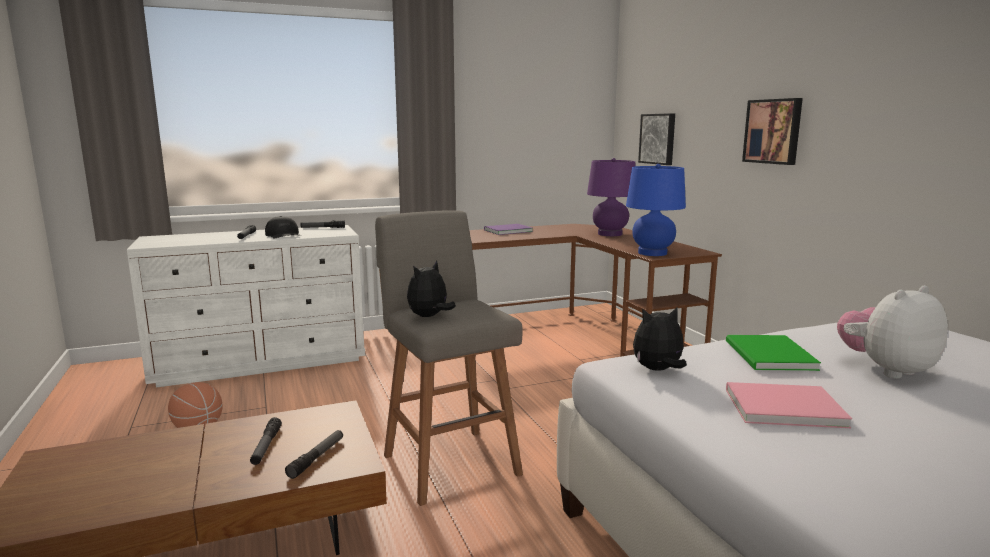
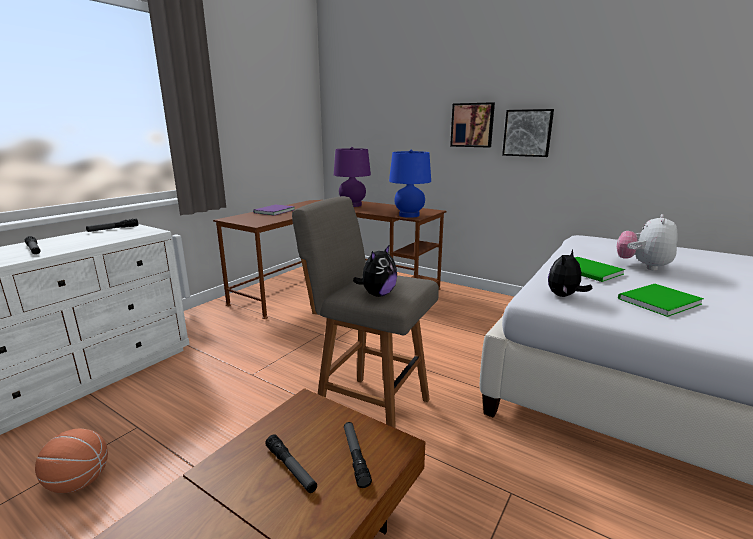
camera: 35 degrees left, 5 degrees up
(284, 235) = (82, 242): black cap -> none
(429, 317) = (377, 294): plush toy -> plush toy turned 150 degrees counterclockwise
(658, 139) = (368, 131): picture -> picture (527, 133)
(779, 406) = (656, 301): pink book -> green book

